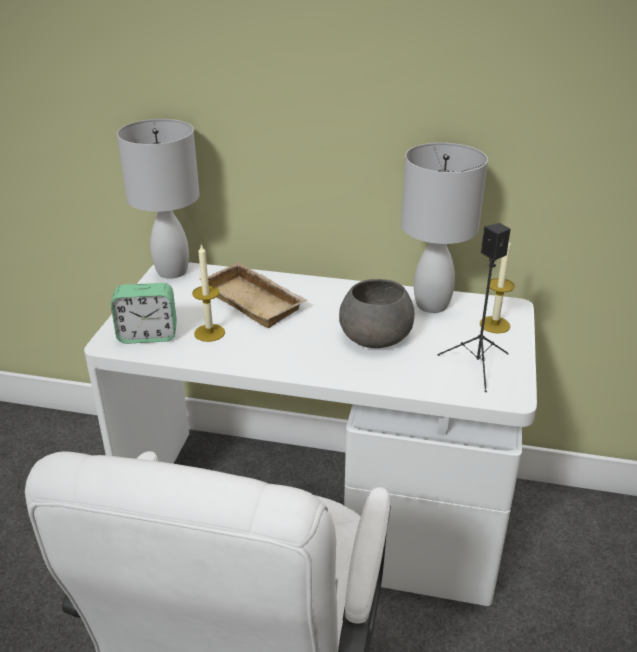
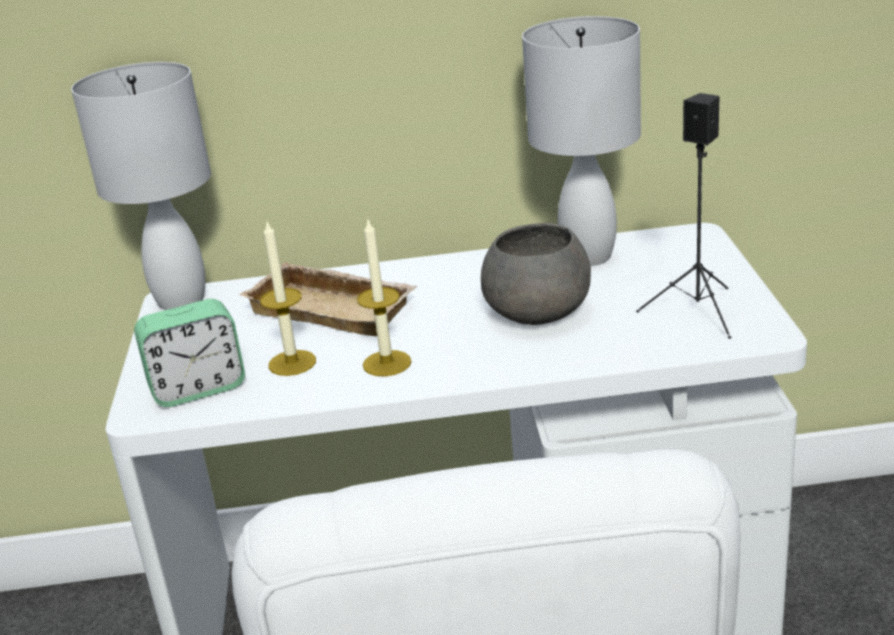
camera: 15 degrees left, 5 degrees down
(494, 325) = (687, 260): candle -> candle (387, 363)

